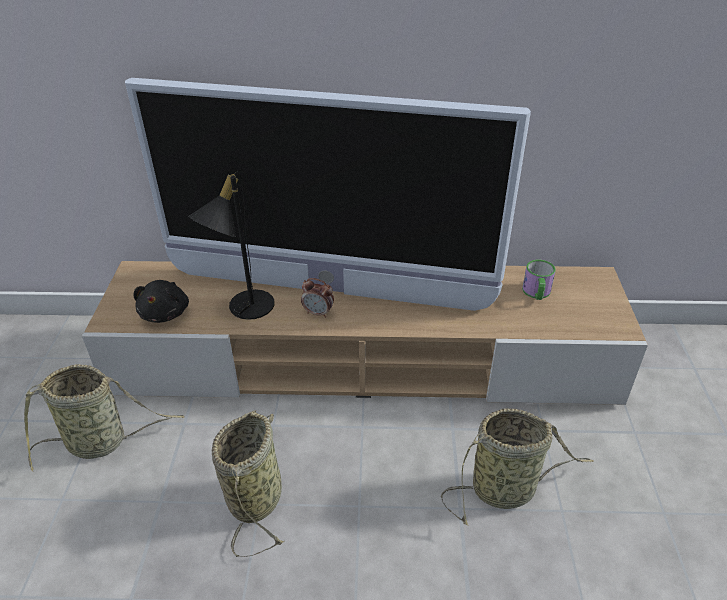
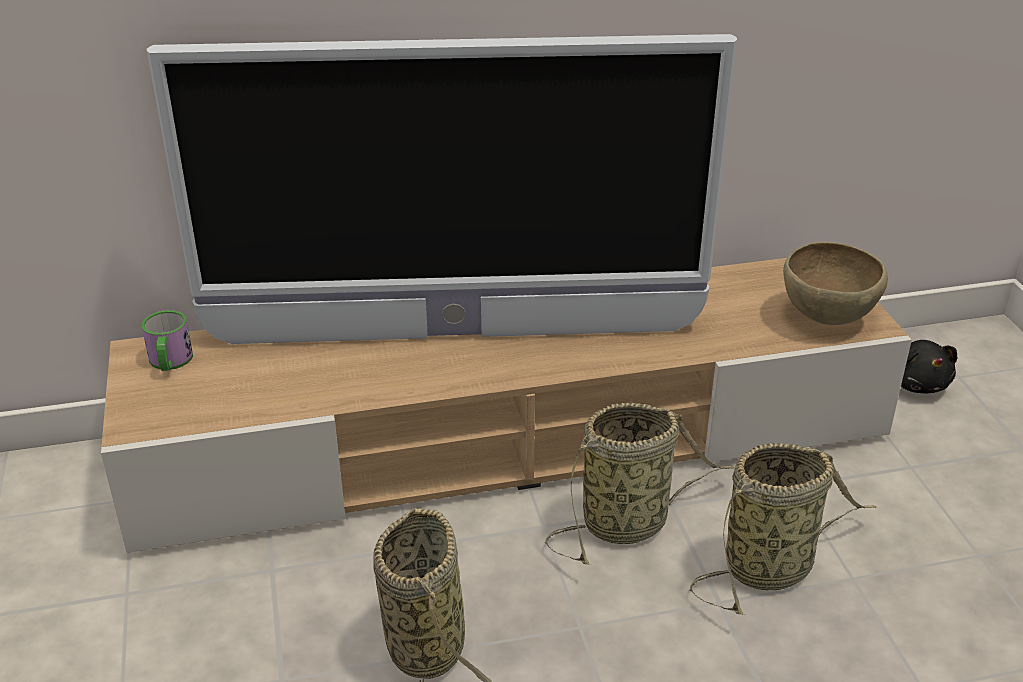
camera: 15 degrees left, 5 degrees down
(102, 442) = (150, 619): basket -> basket (630, 522)
(166, 313) = (221, 401): black plush toy -> black plush toy (916, 383)
(243, 307) = (338, 376): black table lamp -> none
(318, 313) = (454, 367): alarm clock -> none
(536, 293) = (746, 298): mug -> mug (170, 362)
(589, 317) = (826, 318): none -> brown bowl

